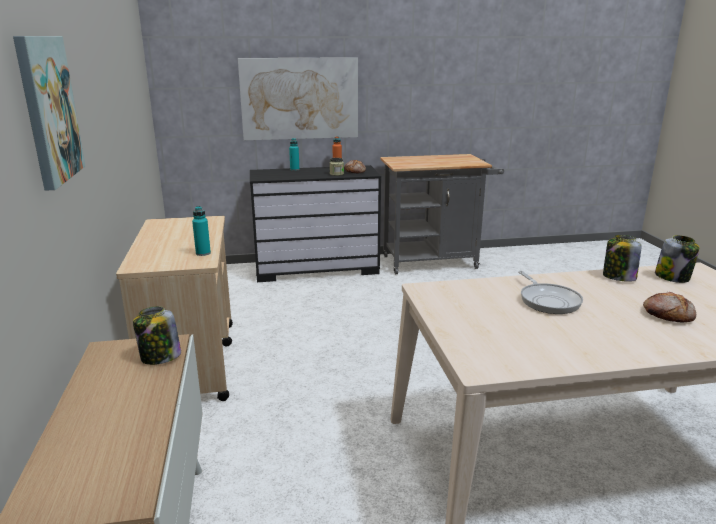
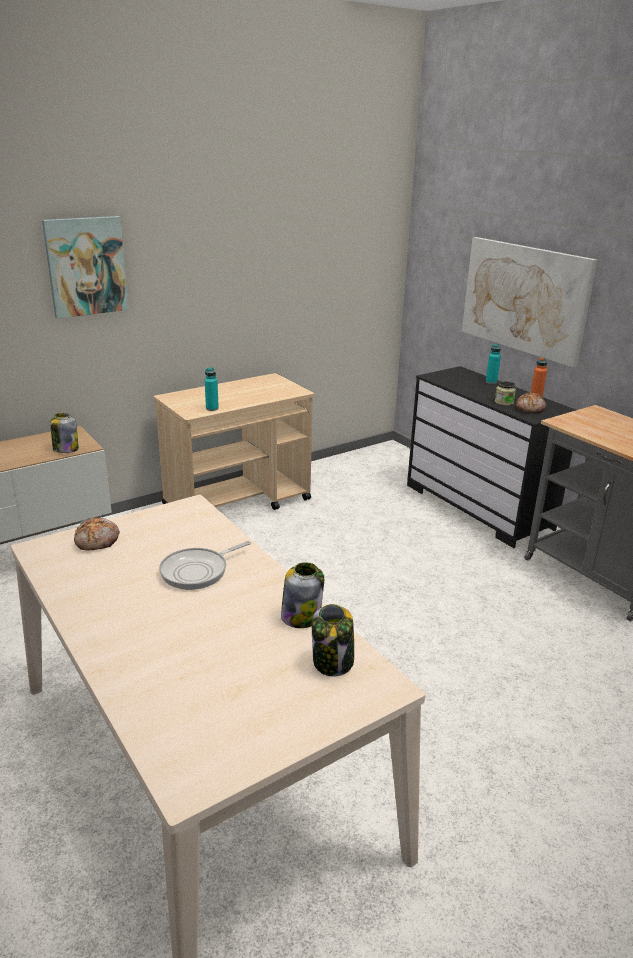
camera: 65 degrees right, 5 degrees up
(667, 315) = (196, 651): bread -> bread (98, 541)

